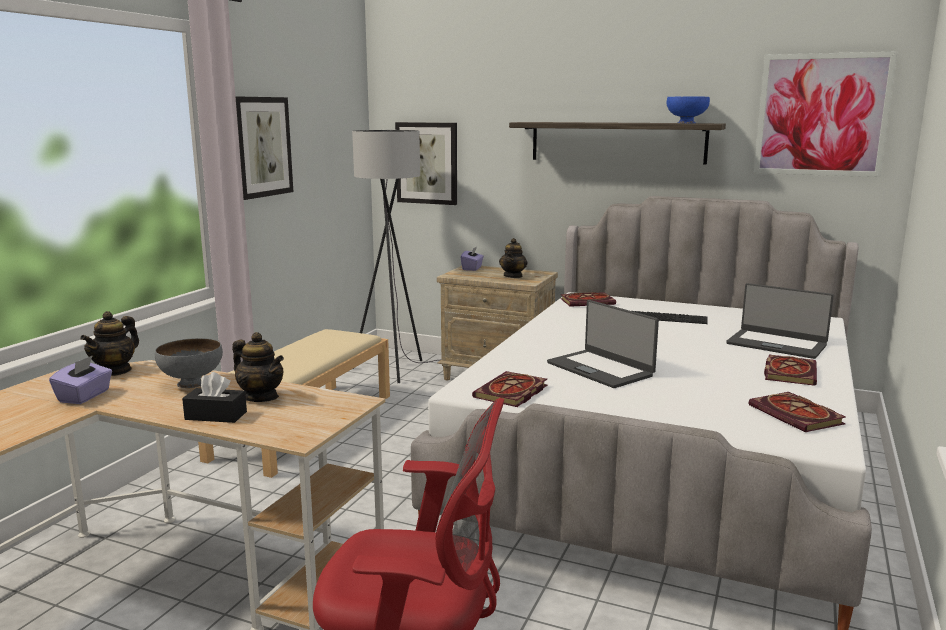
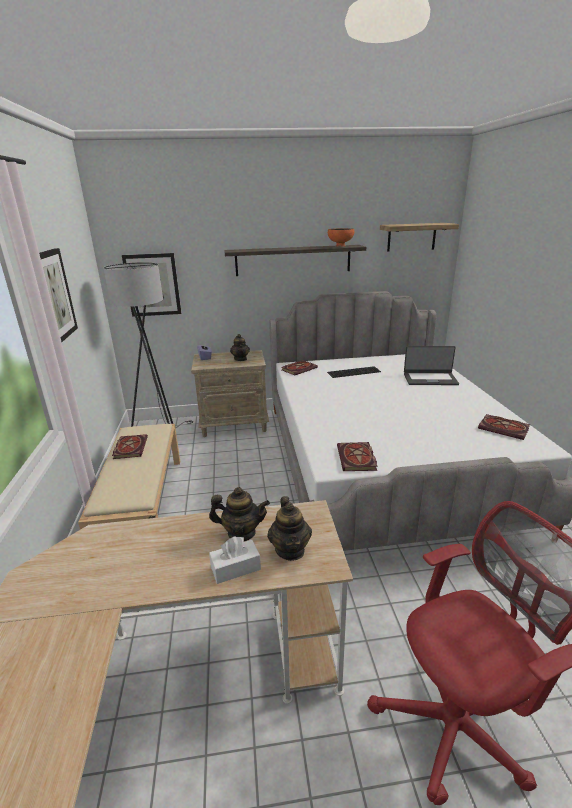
camera: 30 degrees left, 10 degrees up
(85, 396) = (86, 595): purple tissue box -> none
(115, 370) = (72, 550): teapot -> teapot (290, 550)
(191, 384) = (165, 540): grey bowl -> none
(216, 416) = (235, 568): black tissue box -> white tissue box
(600, 369) = (377, 423): laptop -> none
(686, 123) = (340, 246): blue bowl -> orange bowl
(789, 372) = (461, 398): book -> book (130, 447)
(821, 115) = (411, 237): picture -> shelf

